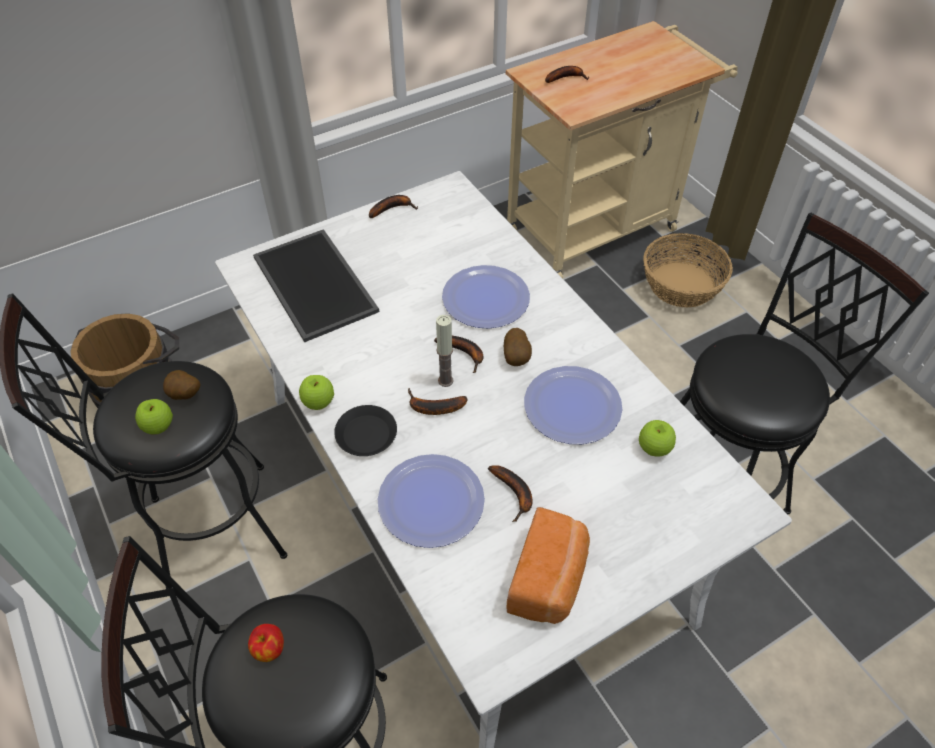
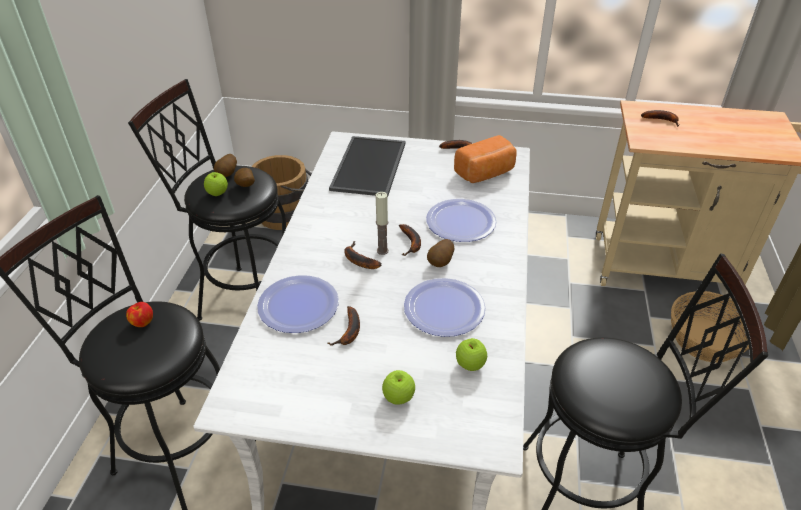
camera: 40 degrees right, 10 degrees down
(141, 393) = (228, 174): none -> potato
(318, 402) = (301, 223): apple -> apple (398, 397)
(366, 434) = (306, 252): black plate -> none
(549, 579) = (313, 389): bread -> bread (486, 173)

